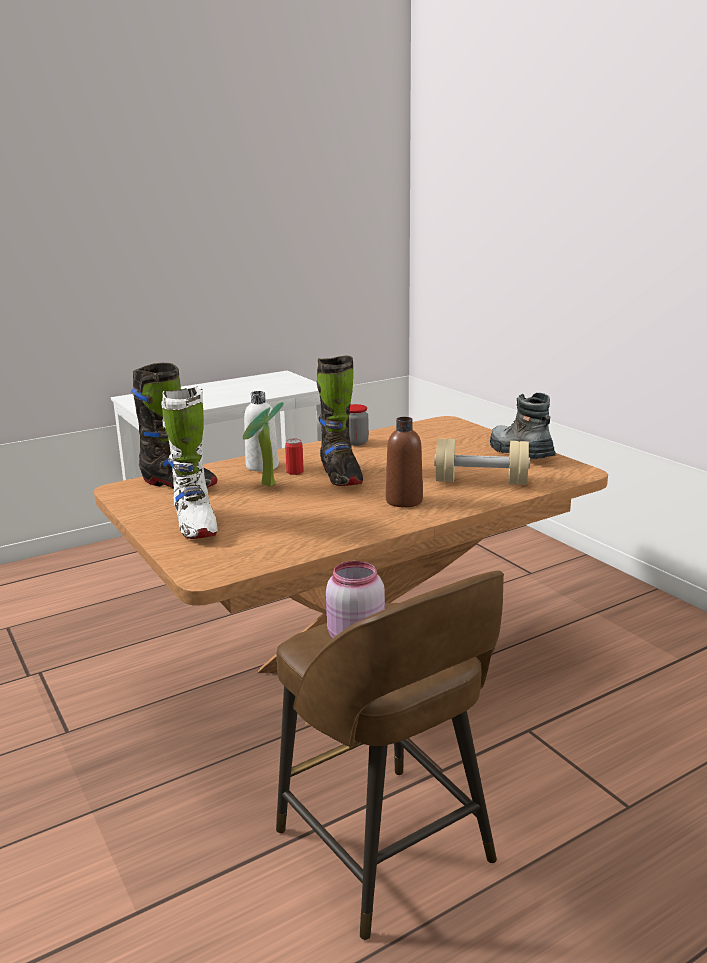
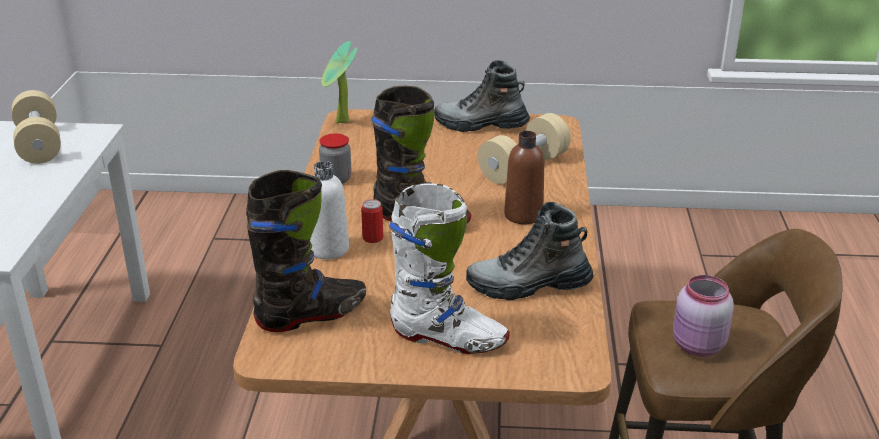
camera: 55 degrees left, 10 degrees up
(265, 485) = (387, 266): potted plant -> potted plant (341, 123)
(277, 384) = (39, 145): none -> beige dumbbell
(301, 529) = (528, 286): none -> boot

